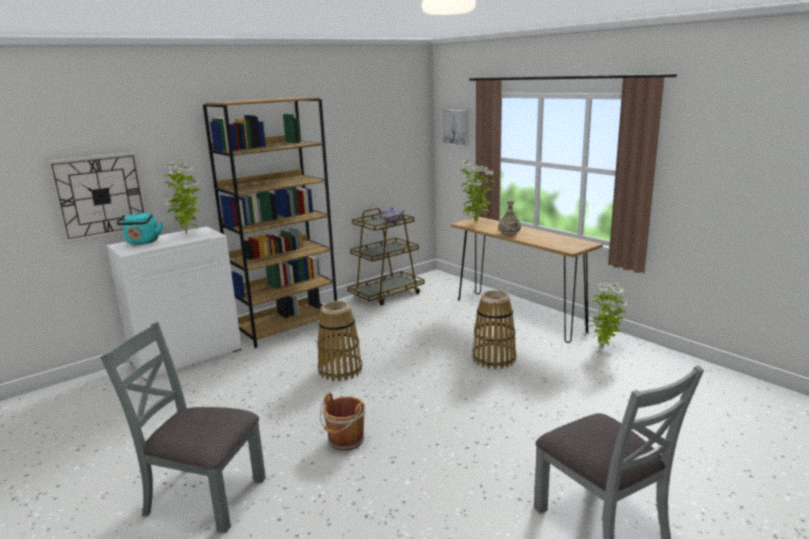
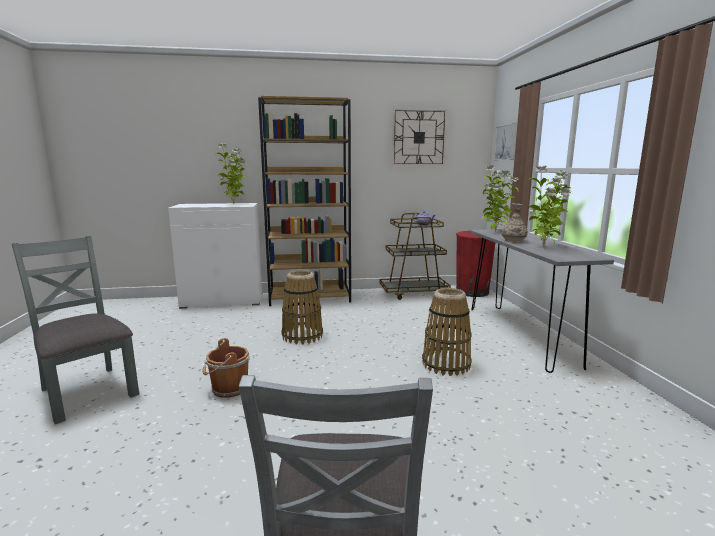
camera: 30 degrees right, 5 degrees down
(100, 196) = (180, 167): wall clock -> wall clock (418, 137)
(142, 242) = (199, 204): turquoise kettle -> none
(438, 280) = (472, 292): none -> red trash can
(518, 315) = (519, 335): brown console table -> grey console table
(603, 349) = (589, 391): potted plant -> potted plant (544, 247)

